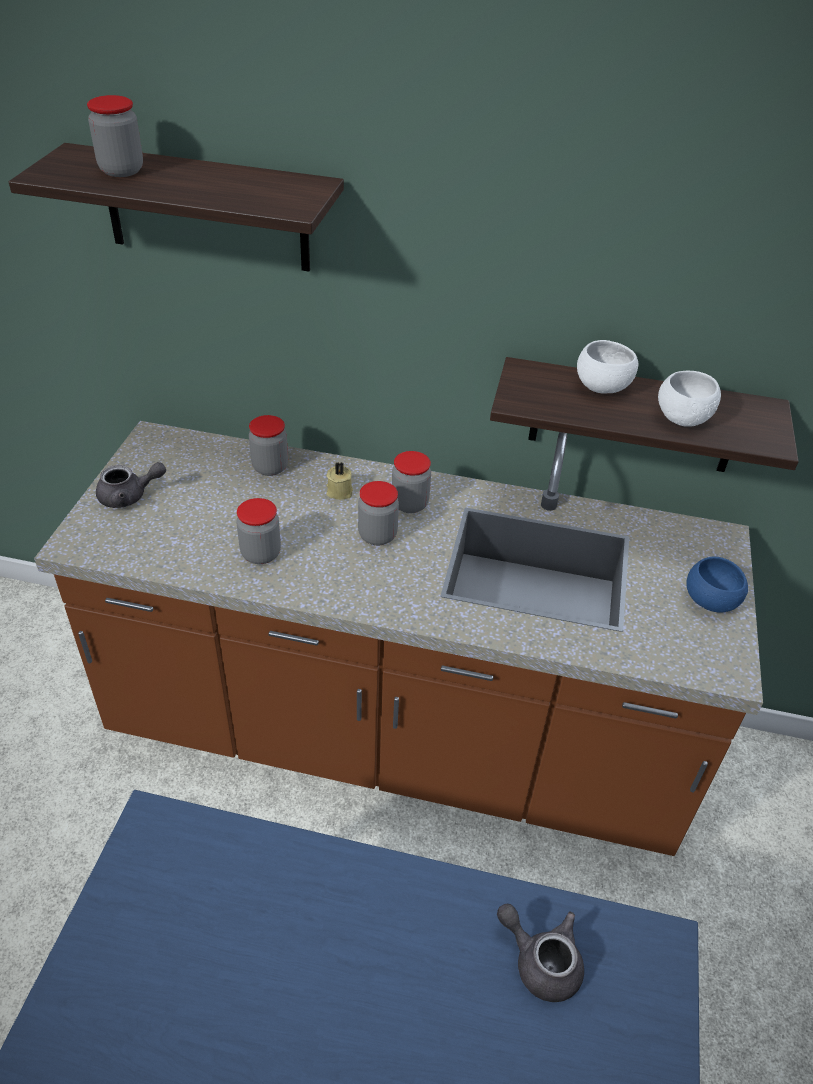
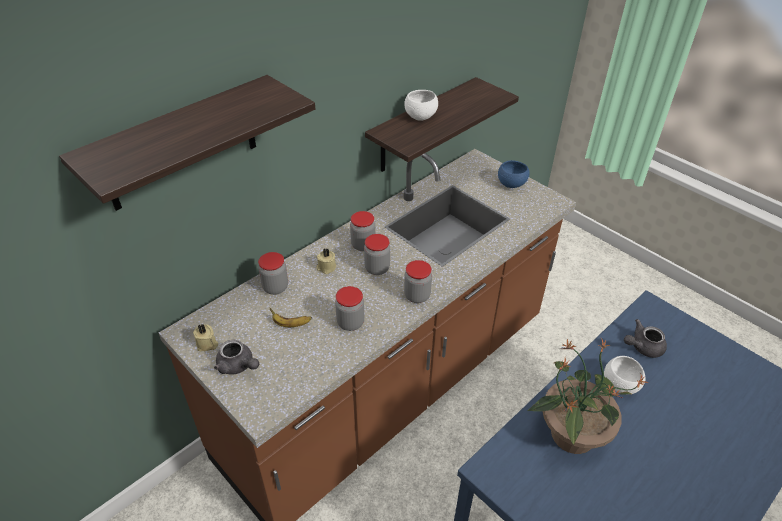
camera: 55 degrees left, 0 degrees up
(121, 170) = (150, 144): jar -> jar (417, 296)
(129, 496) = (238, 366): grey teapot -> grey teapot turned 105 degrees clockwise
(145, 460) = (207, 344): none -> beige candle
(220, 506) = (290, 324): none -> banana
(273, 910) = (571, 434): none -> potted plant
(682, 418) = (465, 108): white bowl -> white bowl (620, 385)

